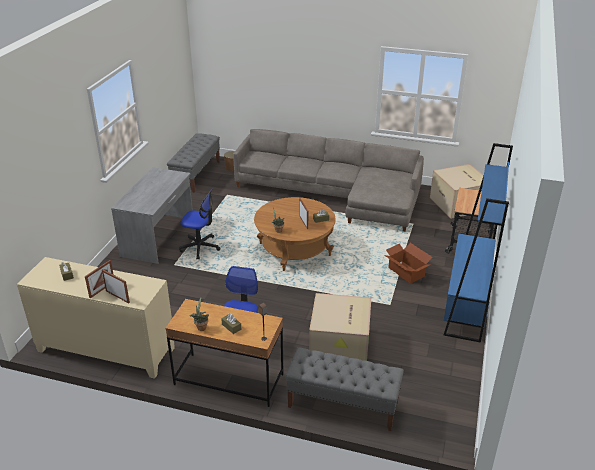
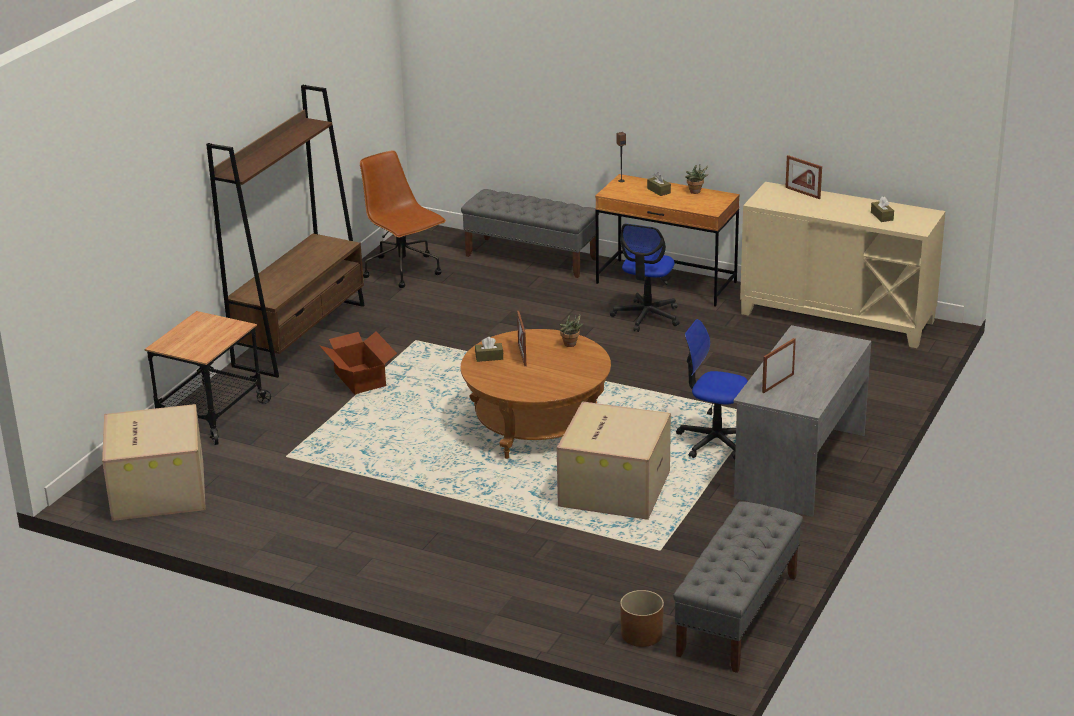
camera: 170 degrees left, 5 degrees down
(102, 289) = (826, 200): picture frame -> picture frame (778, 383)
(335, 194) = (408, 533): grey sofa -> none
(340, 346) = (511, 303): cardboard box -> cardboard box (613, 488)
(437, 377) = (404, 271): none -> brown office chair
(466, 304) = (300, 335): blue bookcase -> brown bookcase

